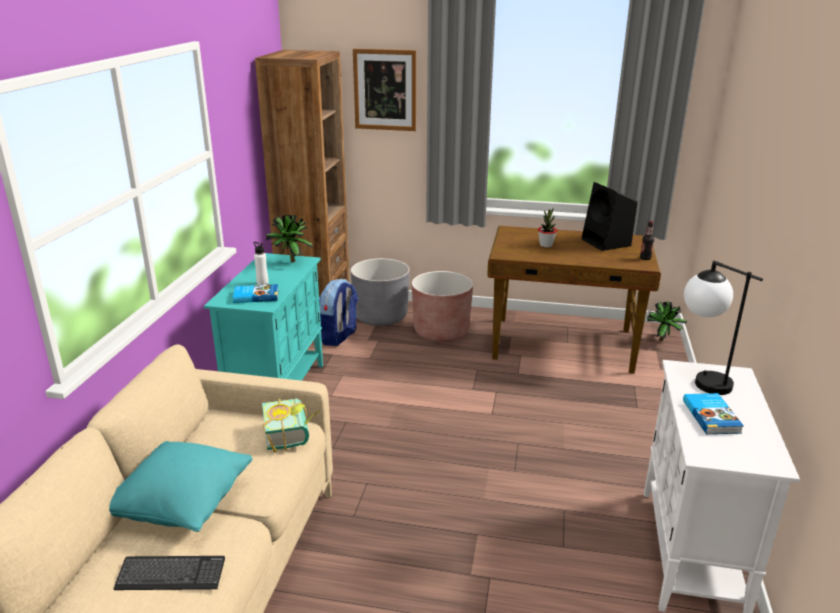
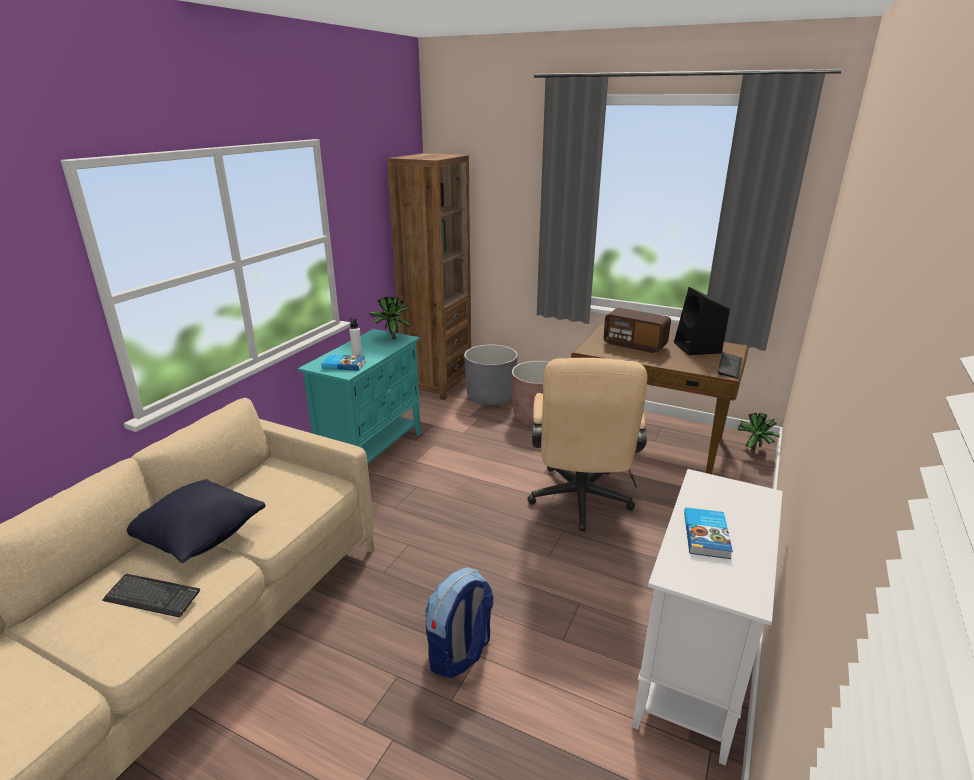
camera: 15 degrees right, 0 degrees up
(183, 507) = (200, 538): turquoise pillow -> black pillow
(292, 434) = (323, 489): book -> none
(339, 337) = (446, 411): backpack -> backpack (460, 654)
(385, 90) = (507, 191): picture -> none
(522, 414) = (580, 503): none -> beige office chair
(546, 245) = (634, 345): potted plant -> radio
(645, 258) = (729, 366): bottle -> keyboard
(700, 379) = (717, 494): table lamp -> none

